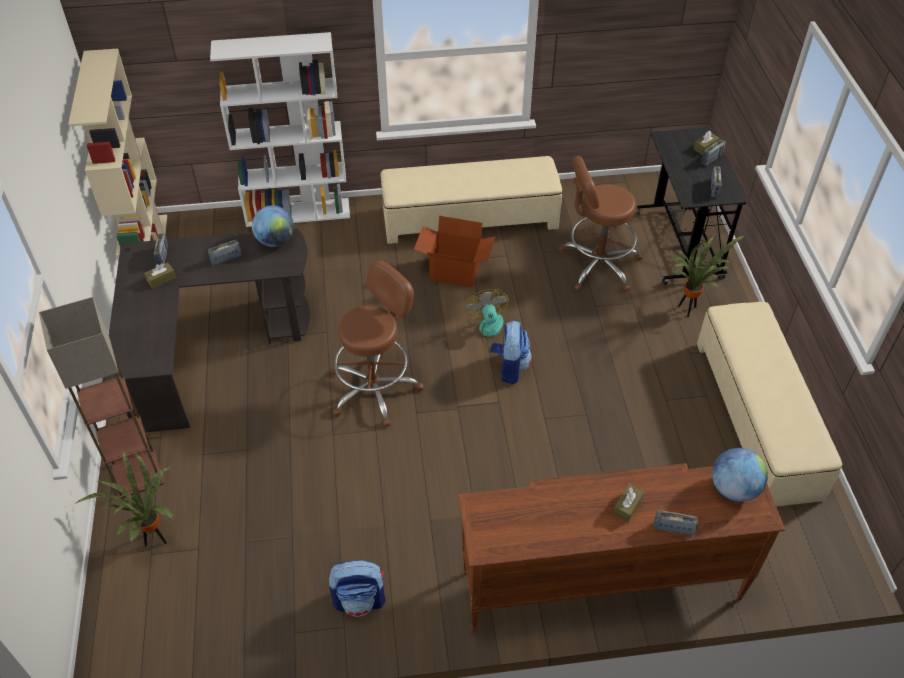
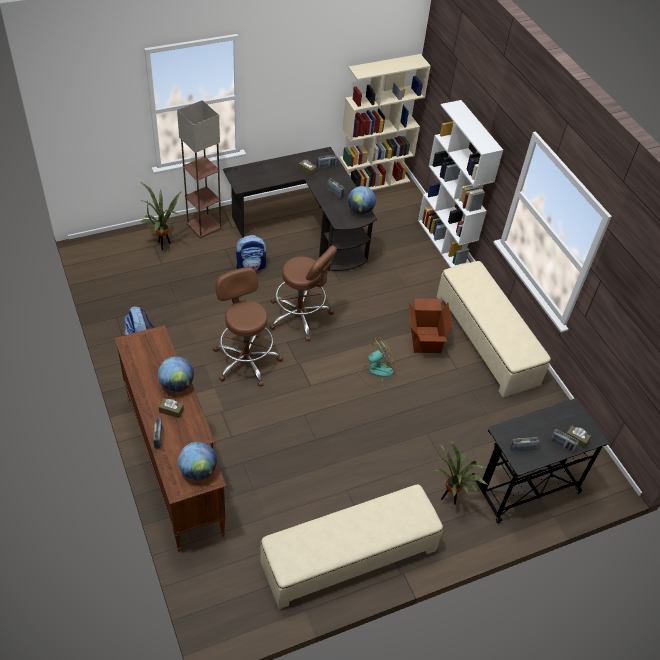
camera: 70 degrees right, 0 degrees up
(509, 367) = (344, 387): backpack -> backpack (251, 266)
(580, 493) = (177, 384): none -> globe
(597, 265) = (472, 429): brown stool -> brown stool (246, 360)

